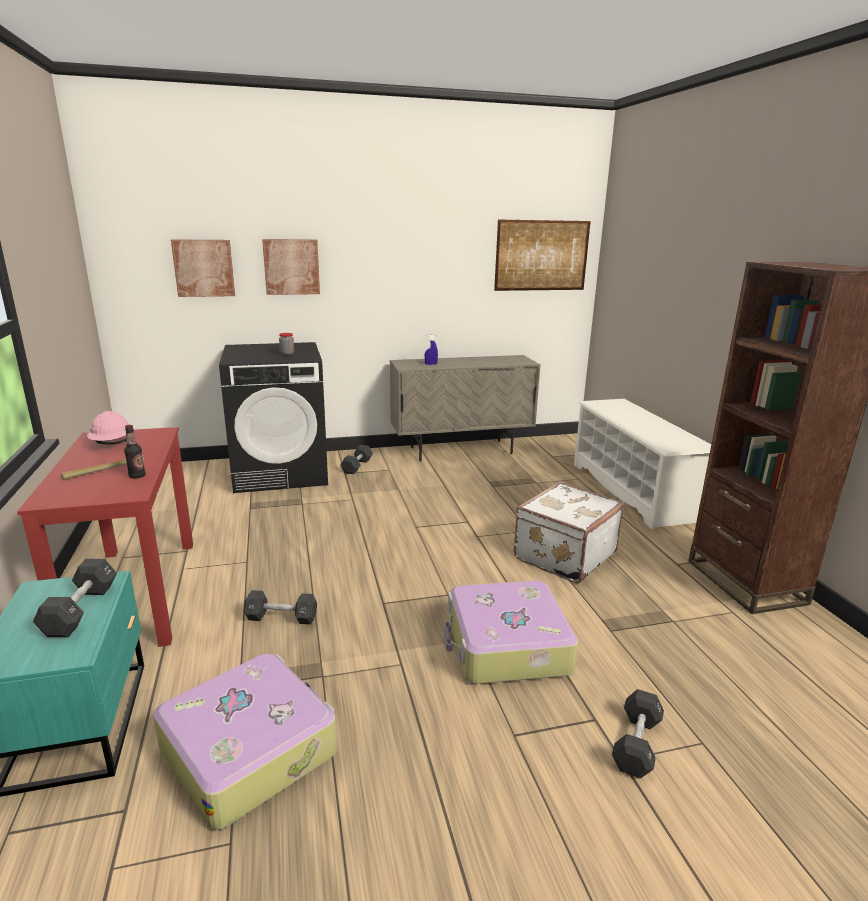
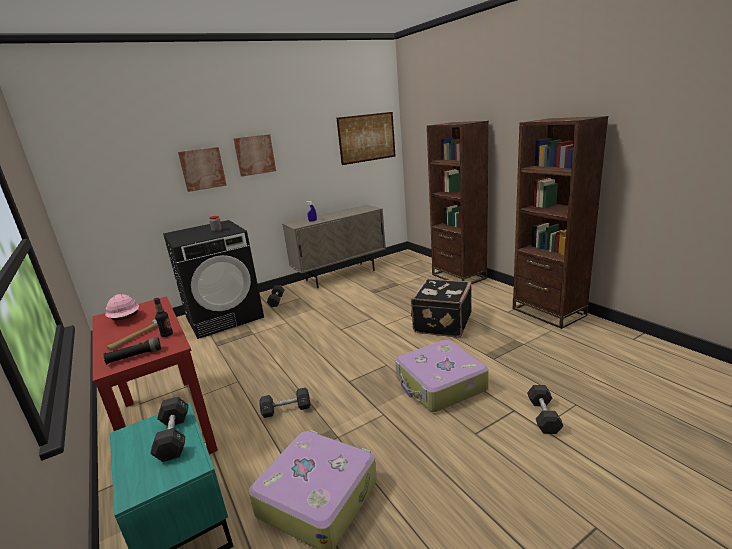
camera: 15 degrees left, 0 degrees up
(82, 494) = (135, 356): none -> black flashlight
(204, 268) = (136, 179): picture -> picture (255, 155)
(563, 555) = (441, 323): white suitcase -> black suitcase
(632, 491) = (458, 276): white shoe rack -> brown bookcase

